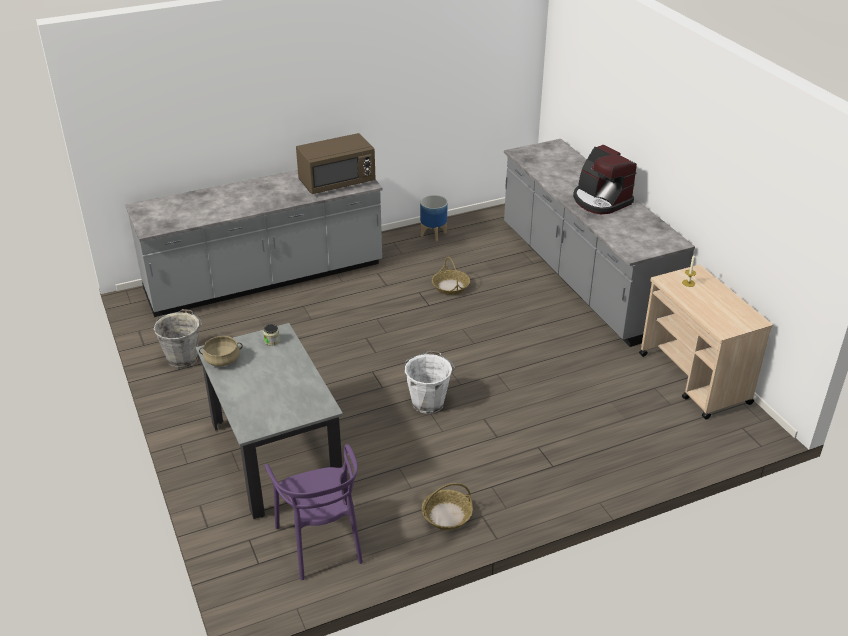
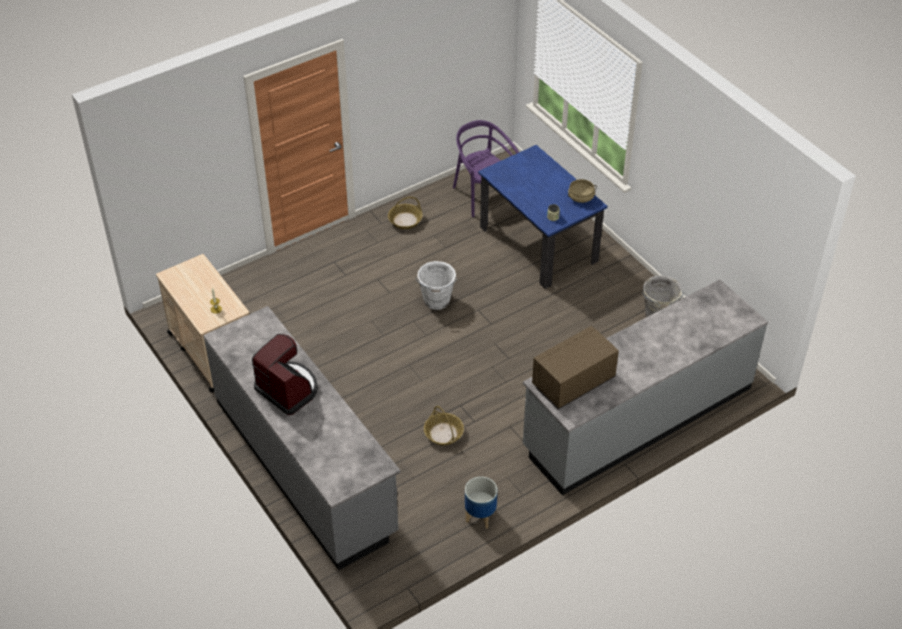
camera: 170 degrees right, 10 degrees up
(275, 456) = (538, 244): grey dining table -> blue dining table

